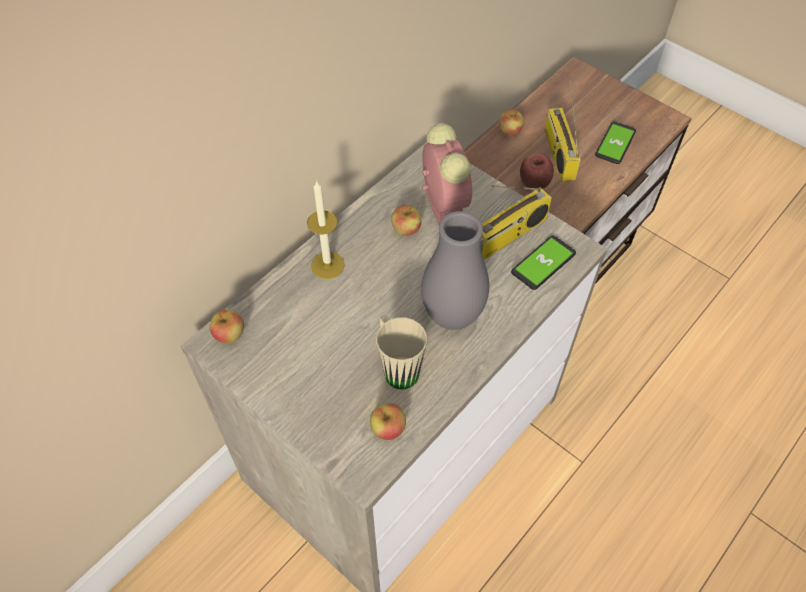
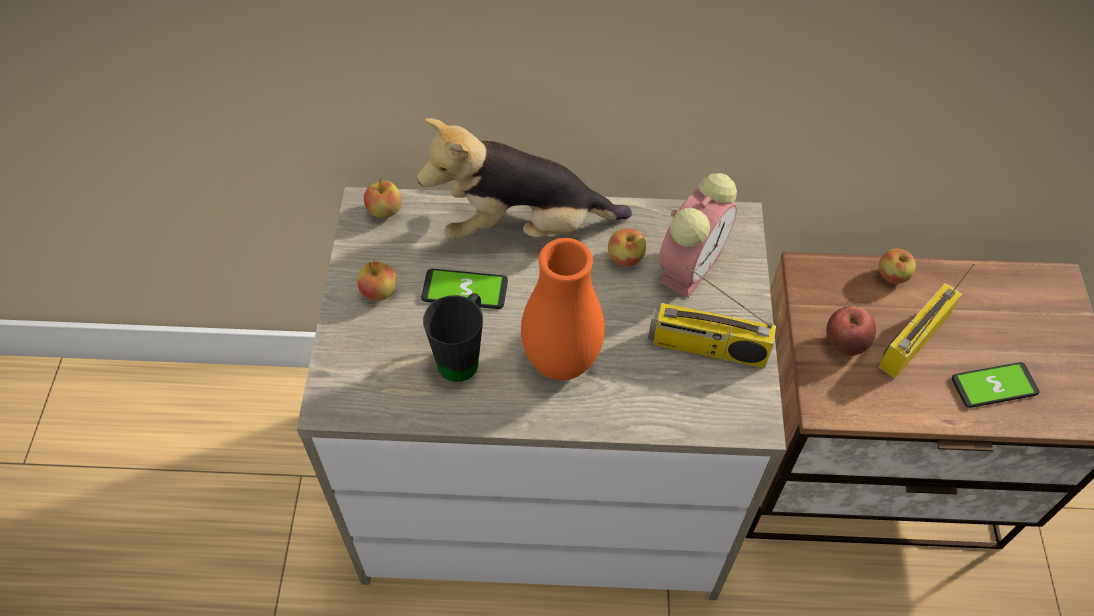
camera: 50 degrees right, 0 degrees up
(327, 265) = (523, 227): candle -> plush toy
(388, 429) = (390, 392): apple -> apple (379, 292)
(397, 366) = (463, 355): beige mug -> black mug
(452, 315) = (561, 362): grey vase -> orange vase
(543, 263) = (703, 400): phone -> phone (465, 290)

